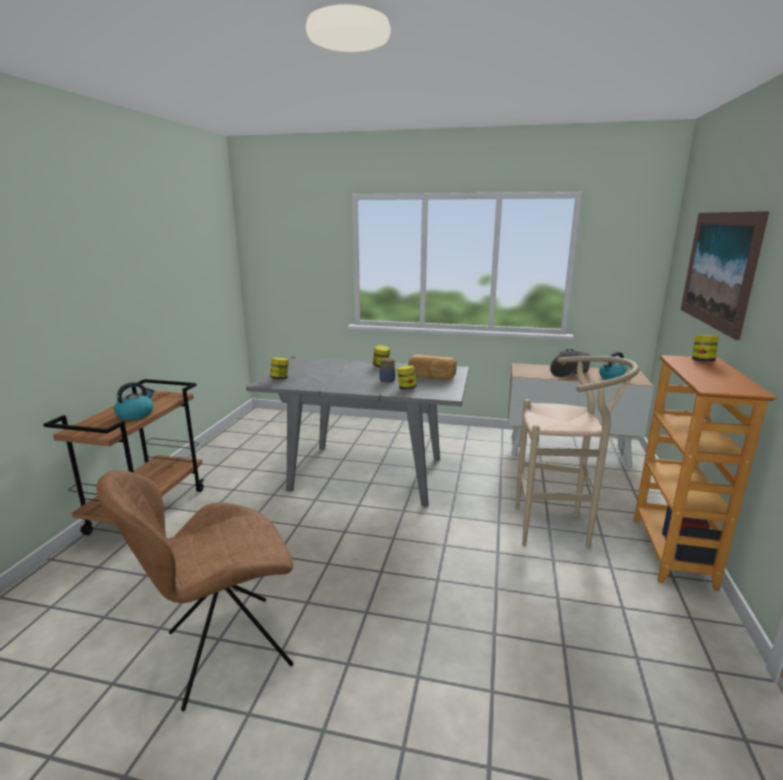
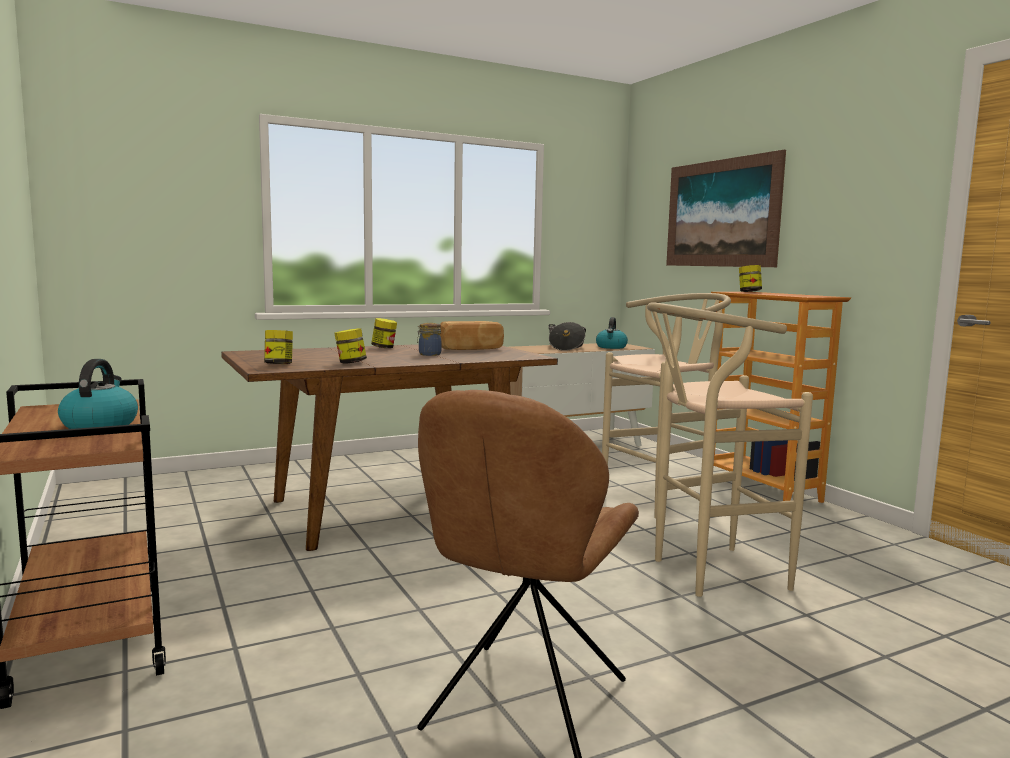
camera: 40 degrees left, 10 degrees down
(366, 473) = (390, 509): grey dining table -> brown dining table
(406, 388) = (472, 356): jar -> jar (350, 363)
(478, 614) = (707, 573): none -> beige stool

